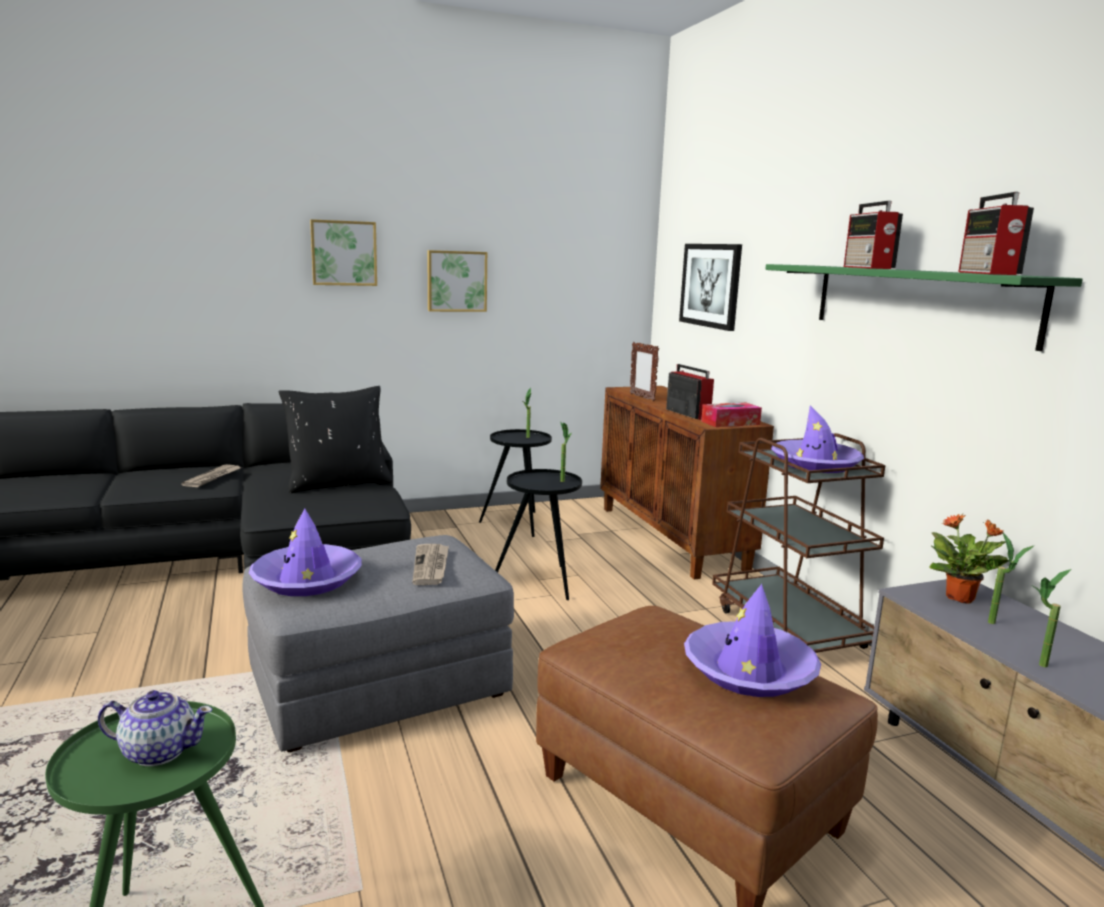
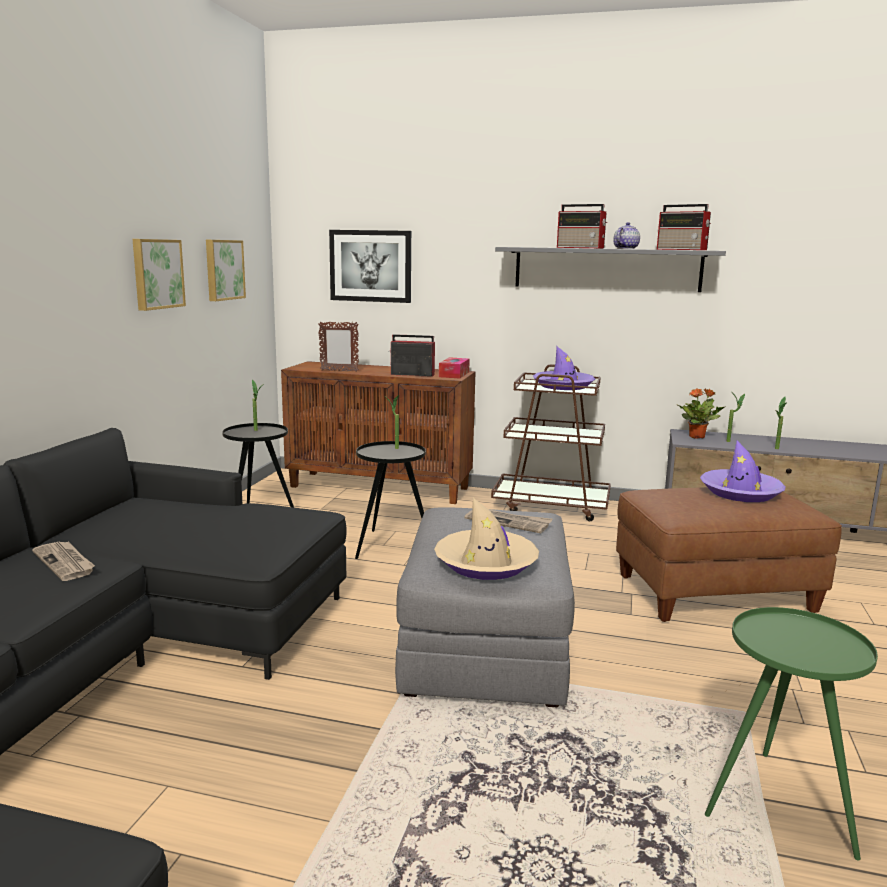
camera: 55 degrees left, 0 degrees up
(158, 751) = (798, 638): teapot -> teapot (625, 248)
(307, 579) = (486, 563): purple hat -> beige hat
(338, 483) = (213, 515): black pillow -> none
(344, 253) = (63, 244): picture -> picture (223, 269)
(917, 302) = (607, 269): green shelf -> grey shelf

